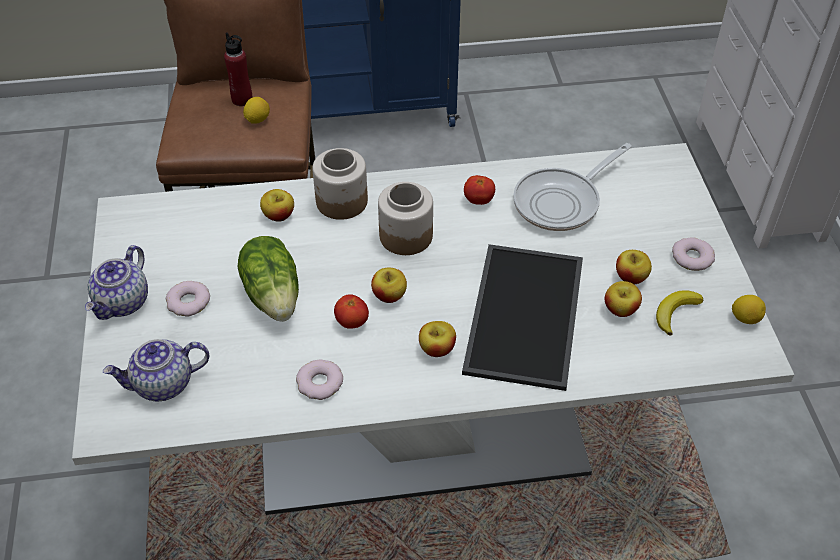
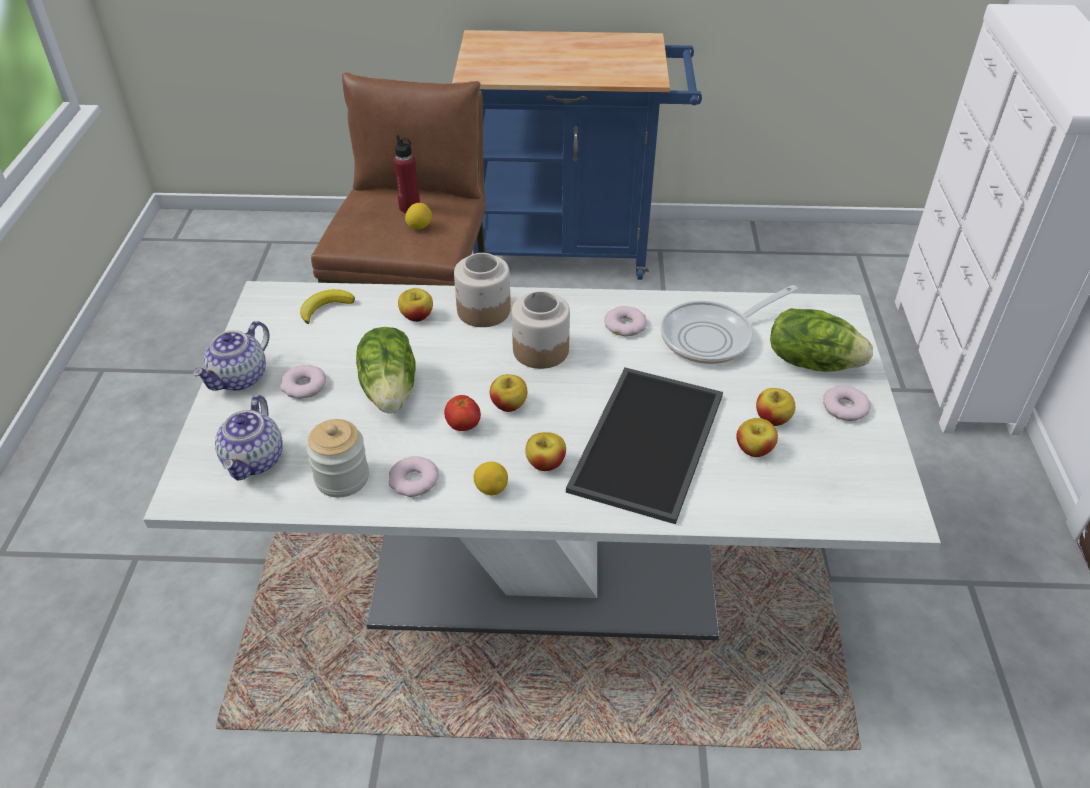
camera: 10 degrees right, 5 degrees down
(163, 384) = (255, 460): teapot -> teapot turned 75 degrees counterclockwise
(251, 390) = (342, 478): none -> jar
(479, 200) = (625, 325): tomato -> donut
(655, 216) = (811, 361): none -> lettuce
(675, 312) = (814, 460): banana -> banana (325, 308)
(745, 318) = (893, 476): lemon -> lemon (491, 489)

